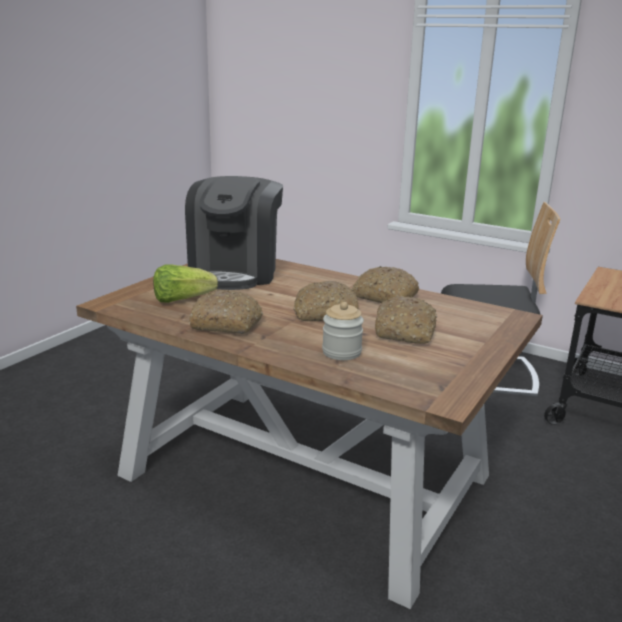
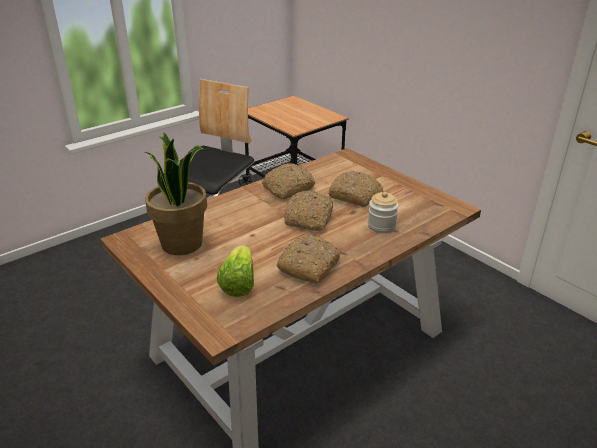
camera: 70 degrees left, 10 degrees up
(236, 272) = (183, 244): coffee machine -> potted plant

